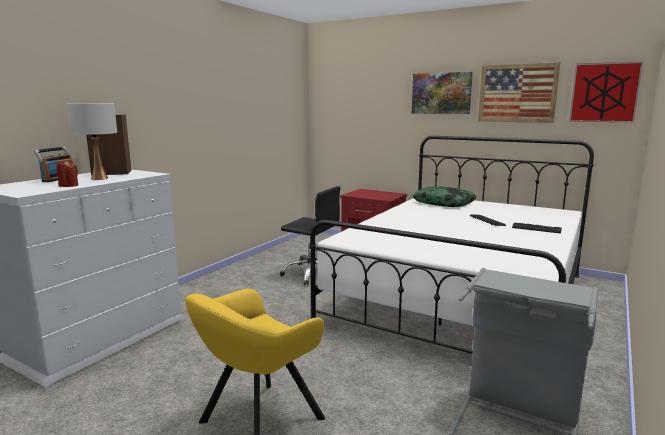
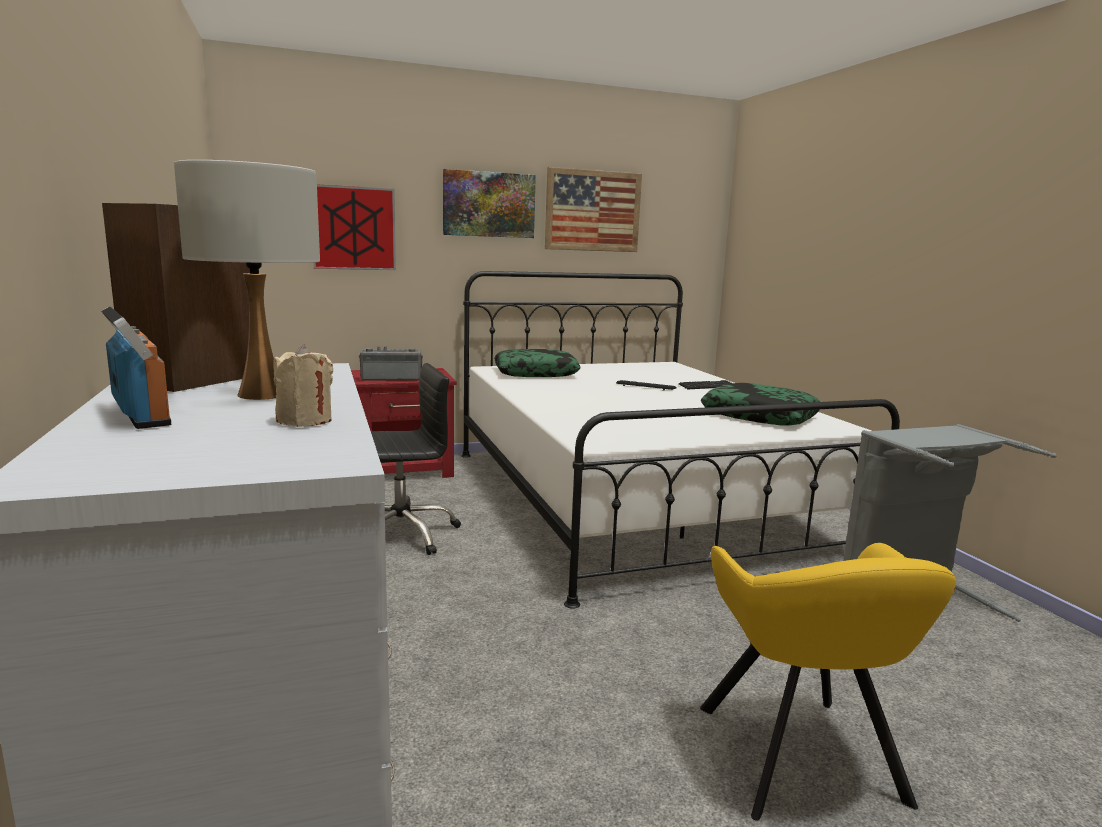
camera: 50 degrees left, 0 degrees up
(68, 185) = (304, 421): red candle -> beige candle
(363, 195) = (391, 378): none -> radio
(498, 251) = (759, 416): none -> pillow
(604, 92) = (685, 216): picture -> picture (354, 228)

